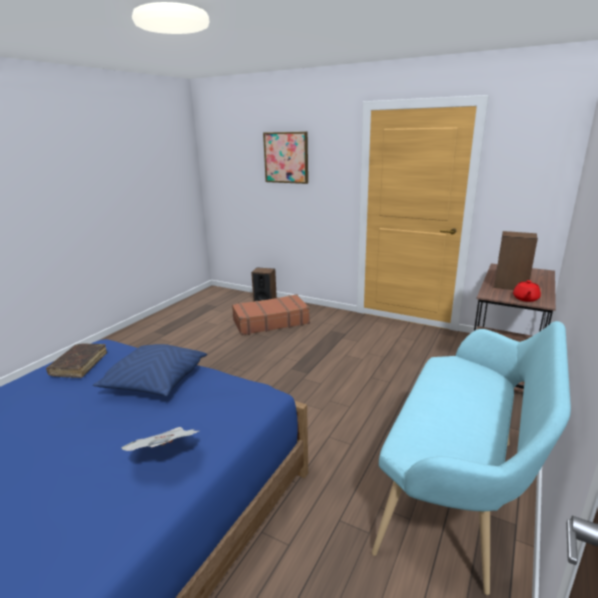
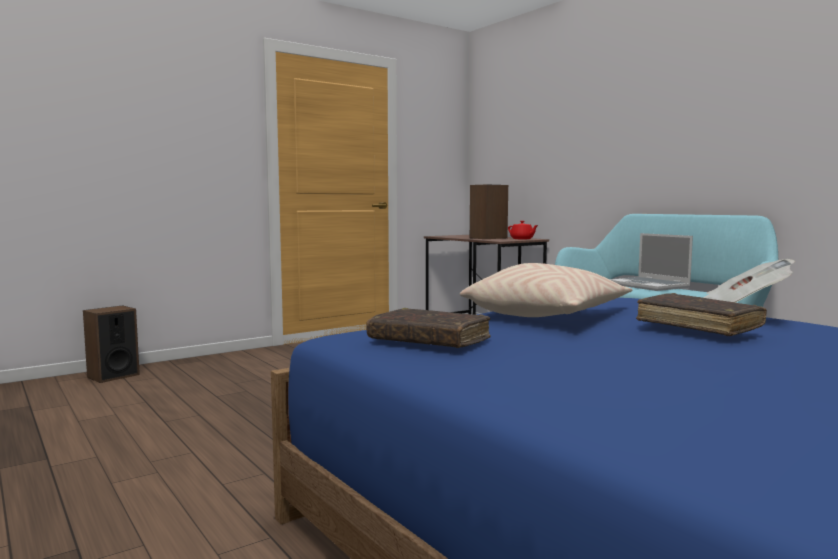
camera: 65 degrees left, 15 degrees down
(99, 437) = (698, 325): none -> brown book
(155, 382) = (546, 316): blue pillow -> beige pillow
(270, 322) = (197, 383): brown suitcase -> none
(286, 157) = (134, 102): picture -> none
(449, 408) = (649, 286): none -> laptop

